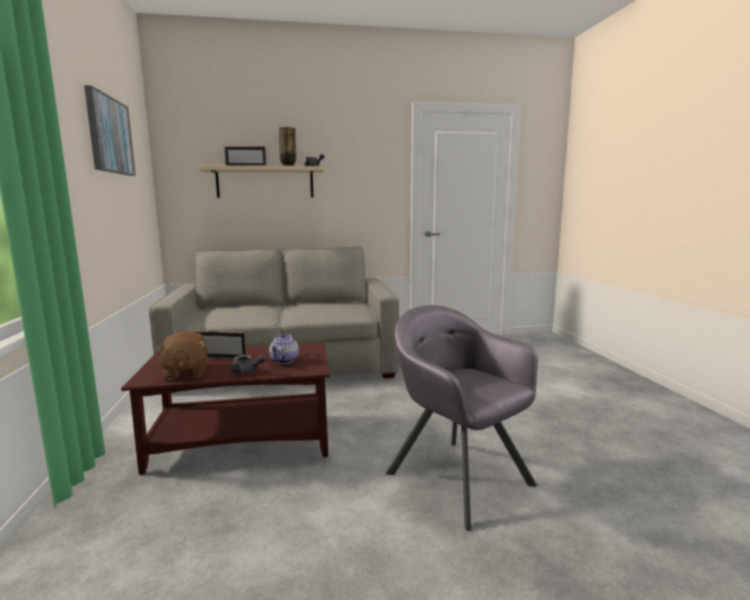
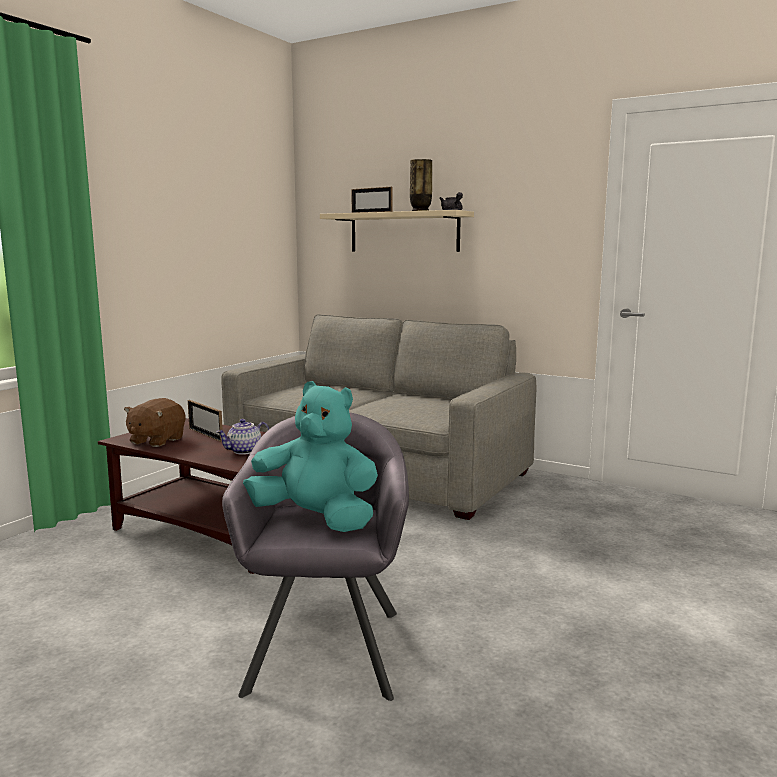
camera: 40 degrees right, 0 degrees up
(109, 135) = (207, 189): picture -> none
(247, 372) = (193, 453): grey teapot -> none
(465, 383) = (315, 519): none -> turquoise plush toy

